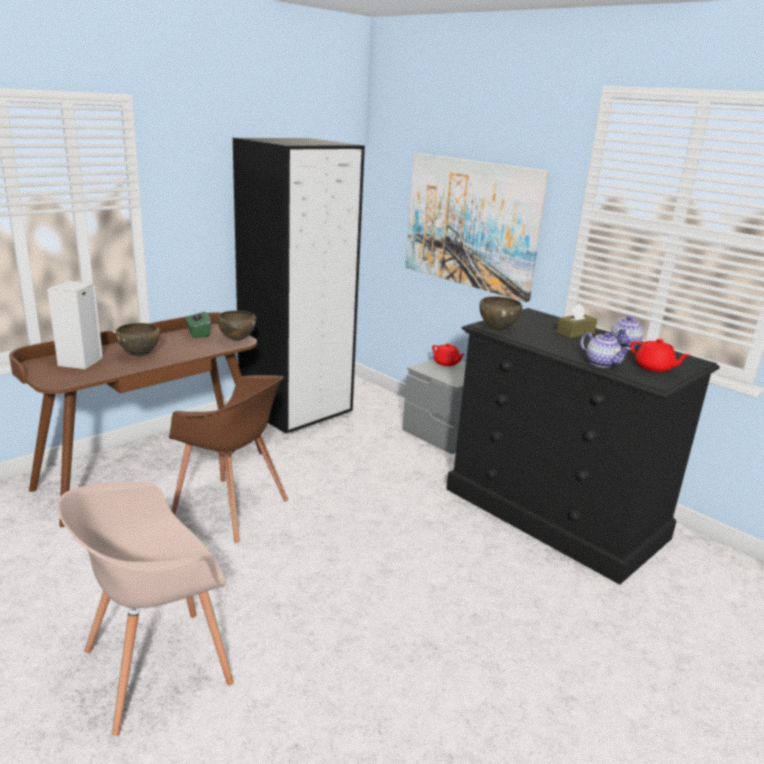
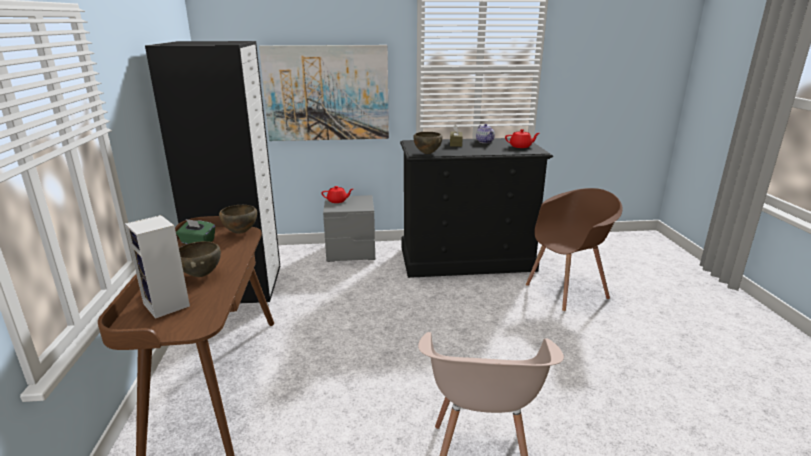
camera: 50 degrees left, 0 degrees up
(231, 509) = (328, 365): brown chair -> brown chair (567, 291)
(602, 363) = (504, 151): teapot -> none

